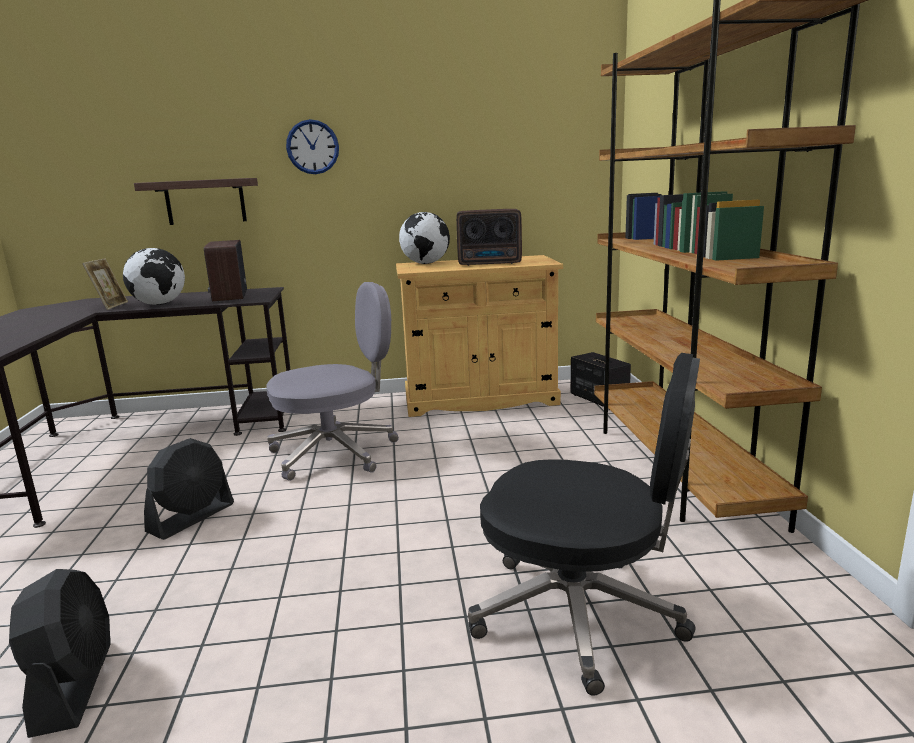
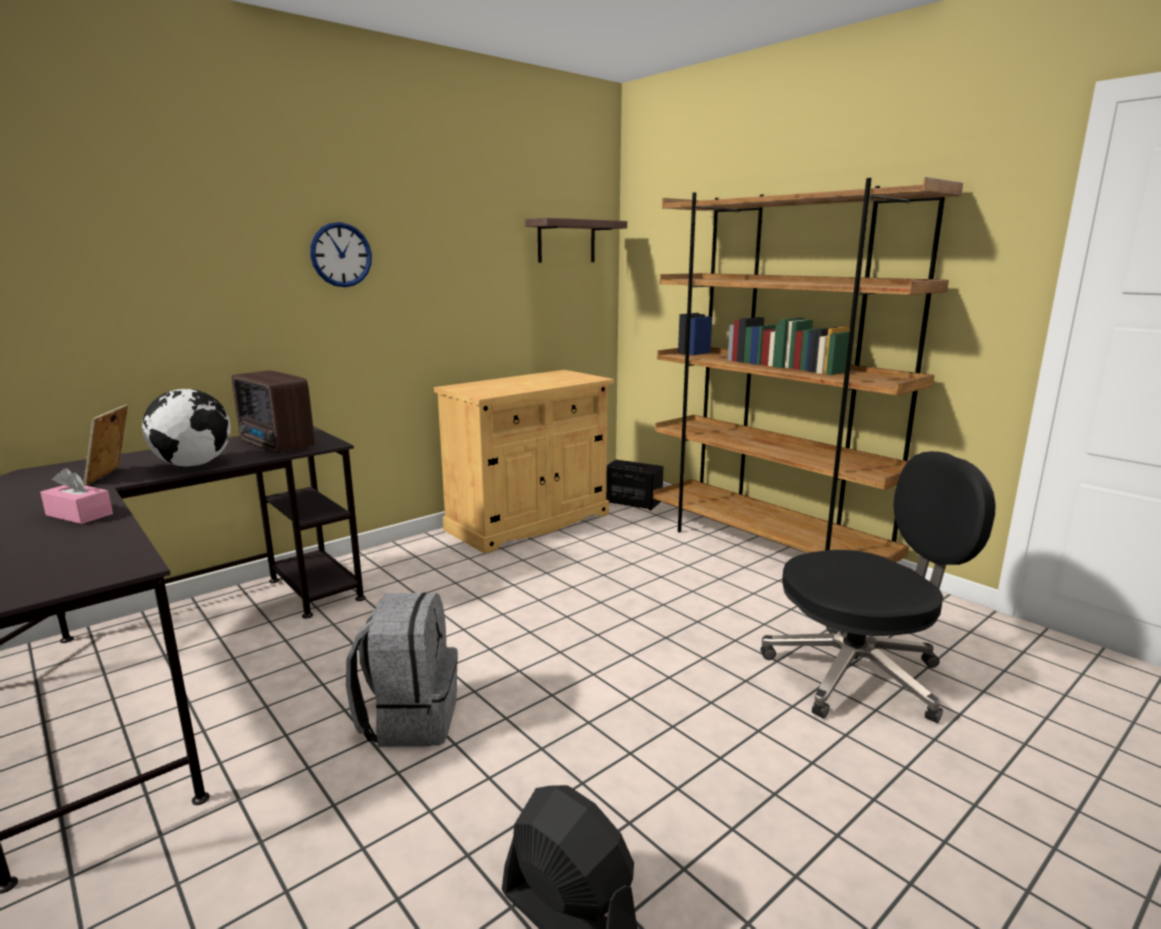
camera: 35 degrees left, 0 degrees up
(45, 324) = (79, 514): none -> pink tissue box
(110, 306) = (112, 476): picture frame -> picture frame turned 150 degrees counterclockwise
(192, 518) = (410, 718): black fan -> grey backpack
(205, 201) = (203, 321): shelf -> shelf (566, 241)
(336, 452) = (465, 606): grey office chair -> none
(426, 263) = (472, 385): globe -> none
(491, 263) = (544, 382): radio -> none

